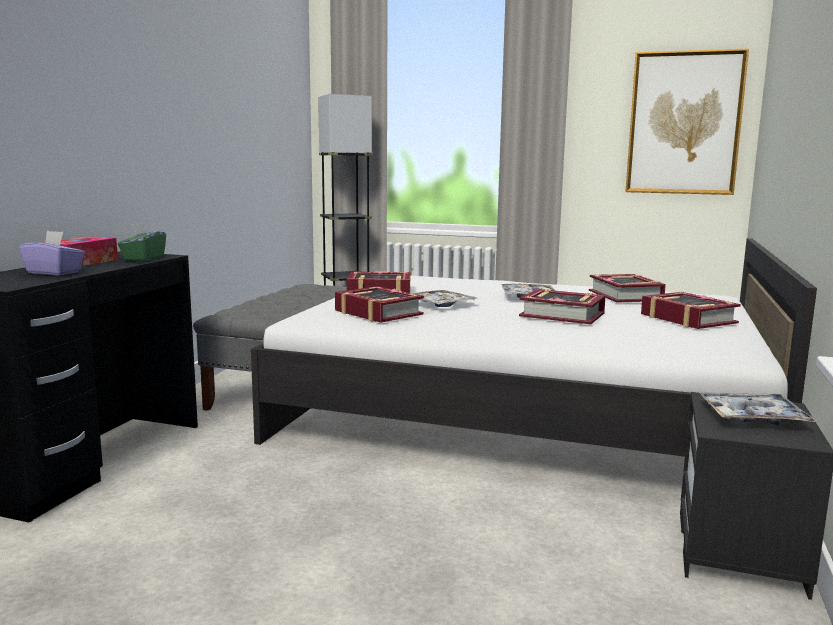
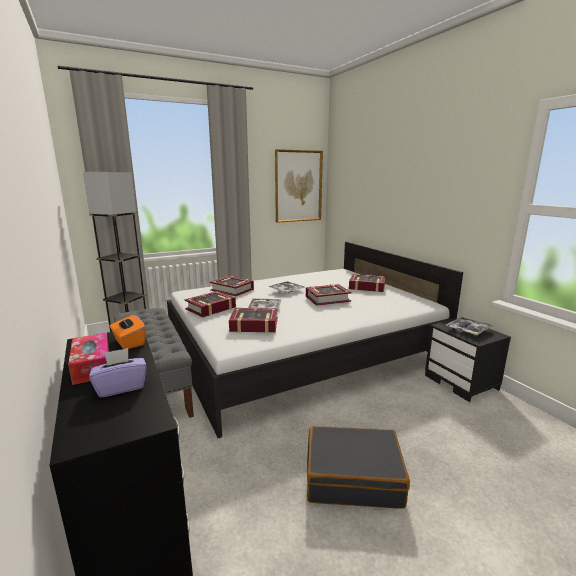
camera: 45 degrees left, 5 degrees up
(143, 259) = (129, 342): green tissue box -> orange tissue box
(306, 538) = (353, 476): none -> black suitcase
(625, 296) = (320, 279): book -> book (232, 290)

